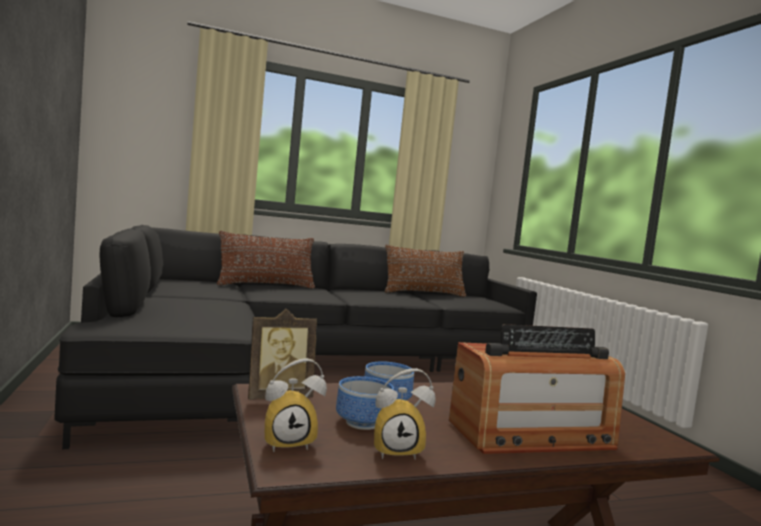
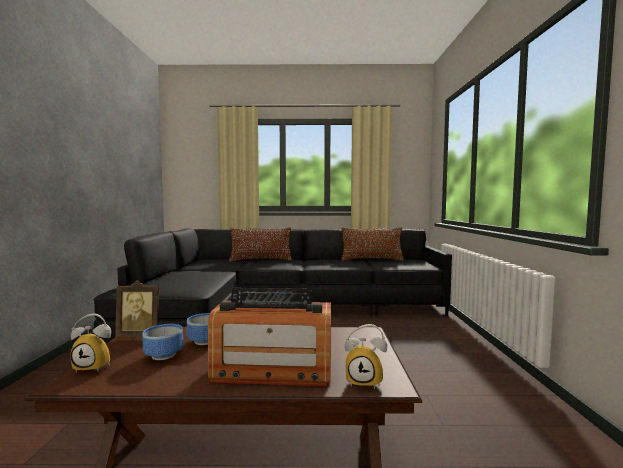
camera: 20 degrees right, 0 degrees up
(398, 450) = (153, 376): alarm clock -> alarm clock (365, 381)

